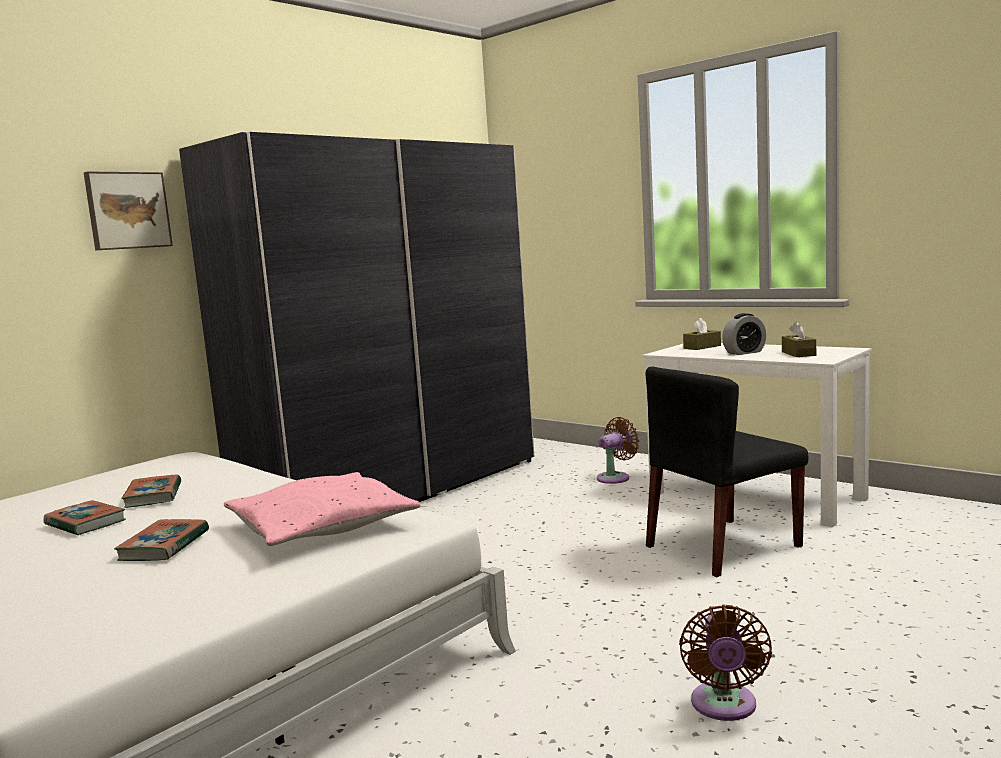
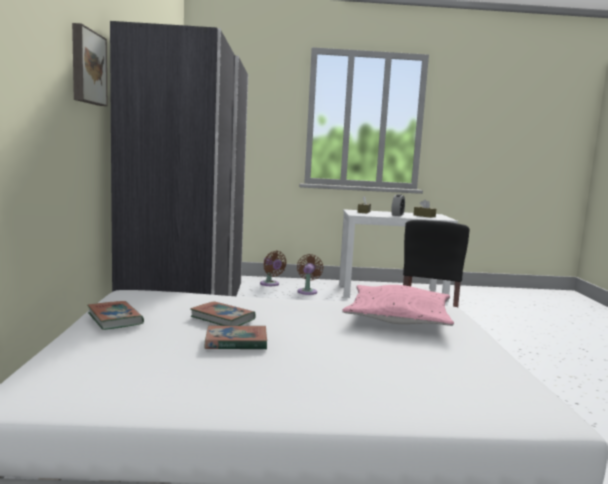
camera: 45 degrees left, 0 degrees up
(164, 546) = (354, 342): book -> book (115, 319)
(724, 707) = (565, 375): brown fan -> brown fan (270, 284)

